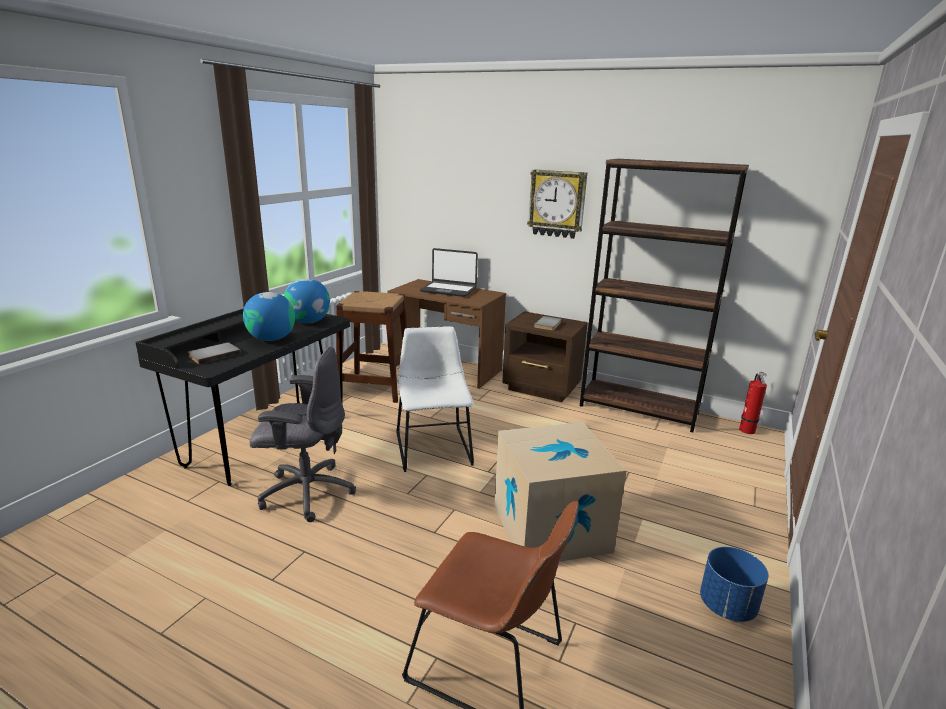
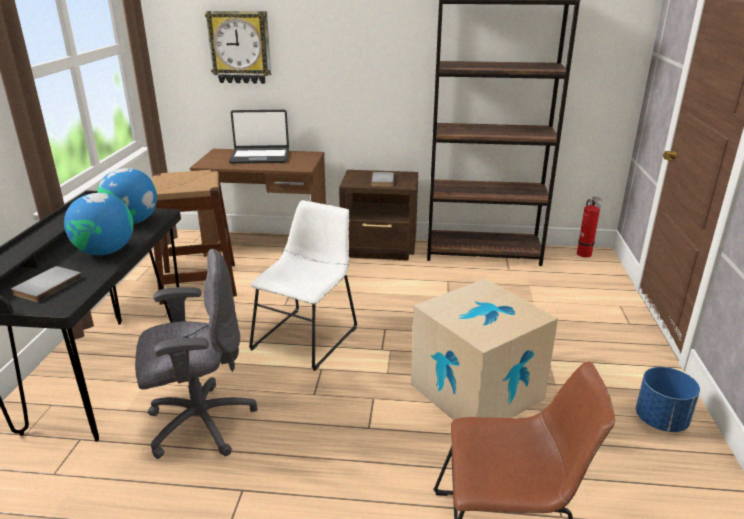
camera: 20 degrees left, 5 degrees up
(433, 446) = (308, 336): white chair -> white chair turned 60 degrees clockwise
(557, 204) = (374, 47): wall clock -> wall clock (240, 47)

